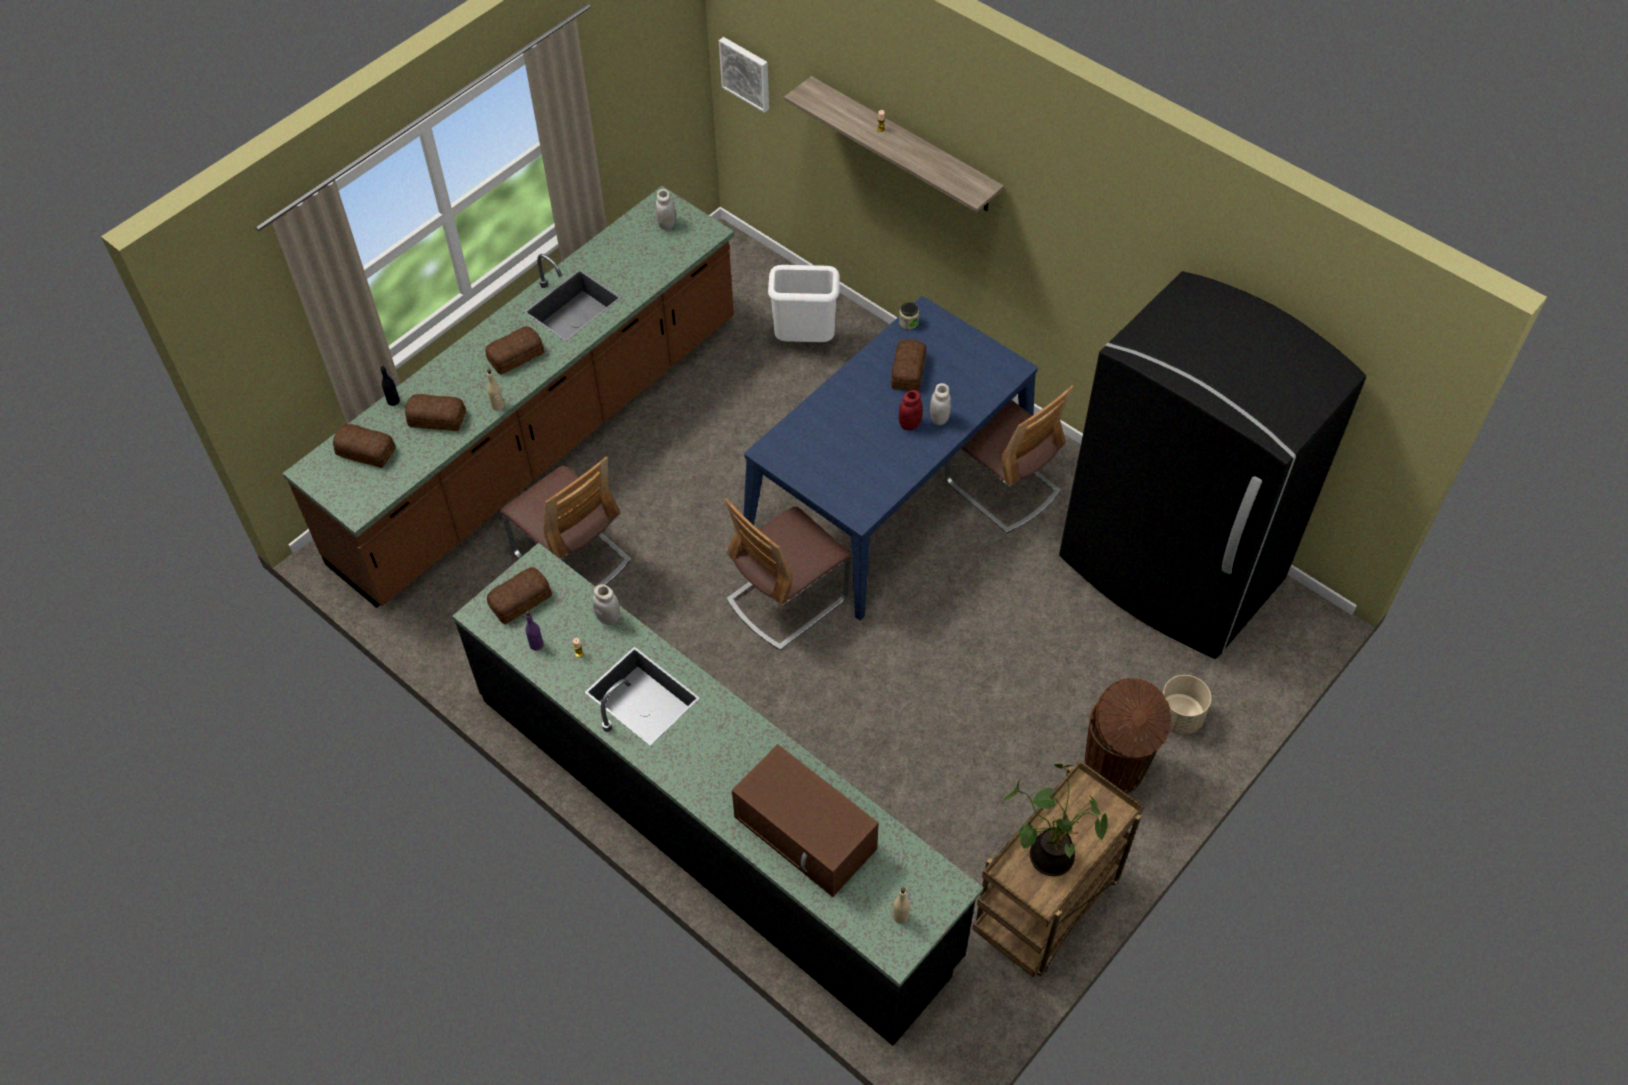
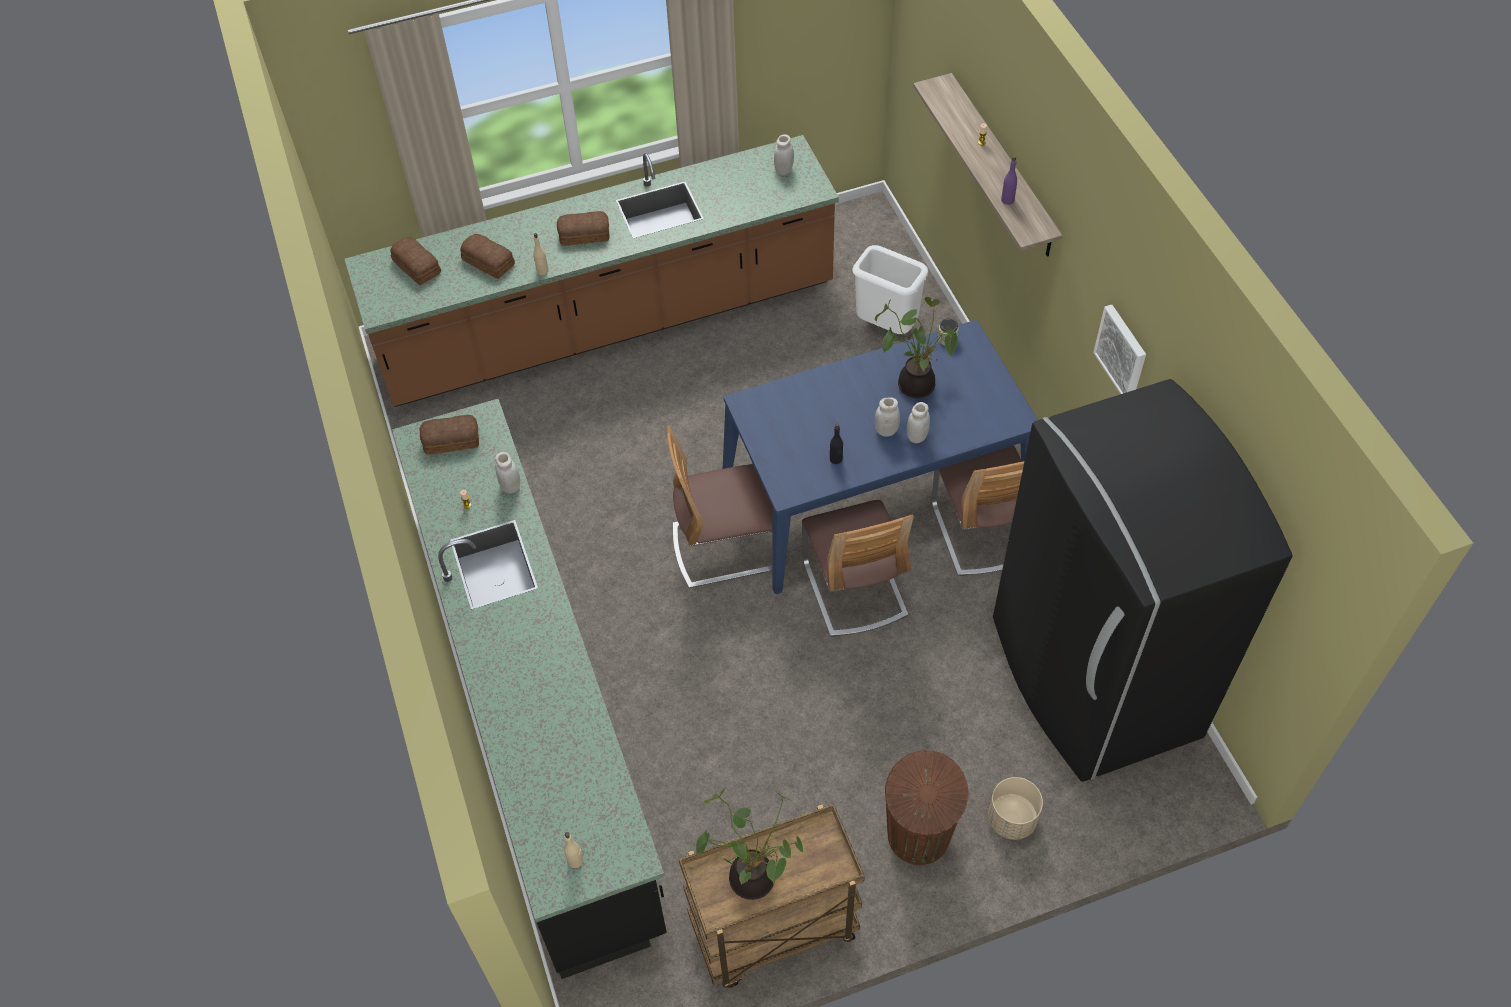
camera: 30 degrees right, 0 degrees up
(393, 401) = (465, 234): black bottle -> black bottle (836, 459)
(536, 644) = (439, 482): purple bottle -> purple bottle (1007, 200)
(572, 557) = (570, 432): chair -> chair (854, 589)
(746, 73) = (912, 54): picture -> picture (1122, 352)
(807, 833) = (546, 748): brown microwave -> none
(907, 372) = (916, 383): bread -> potted plant
(909, 424) = (886, 430): red jar -> white jar

